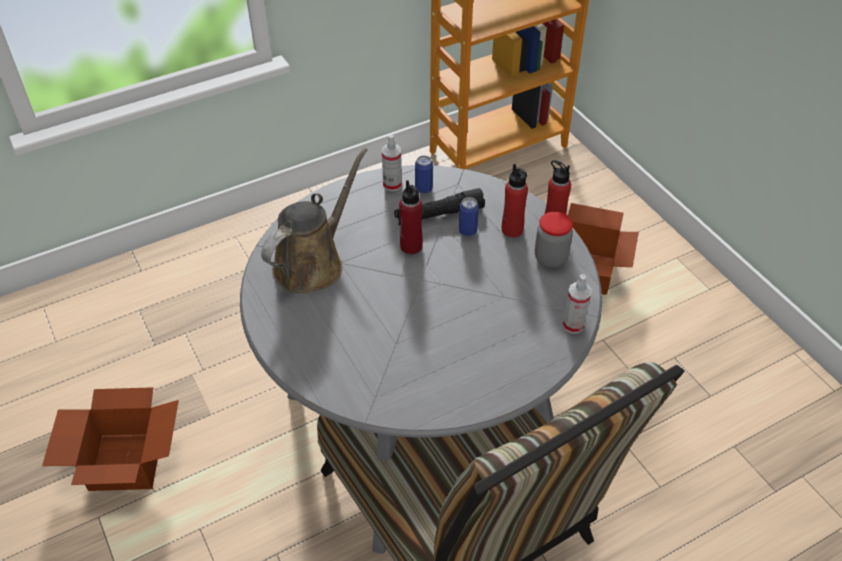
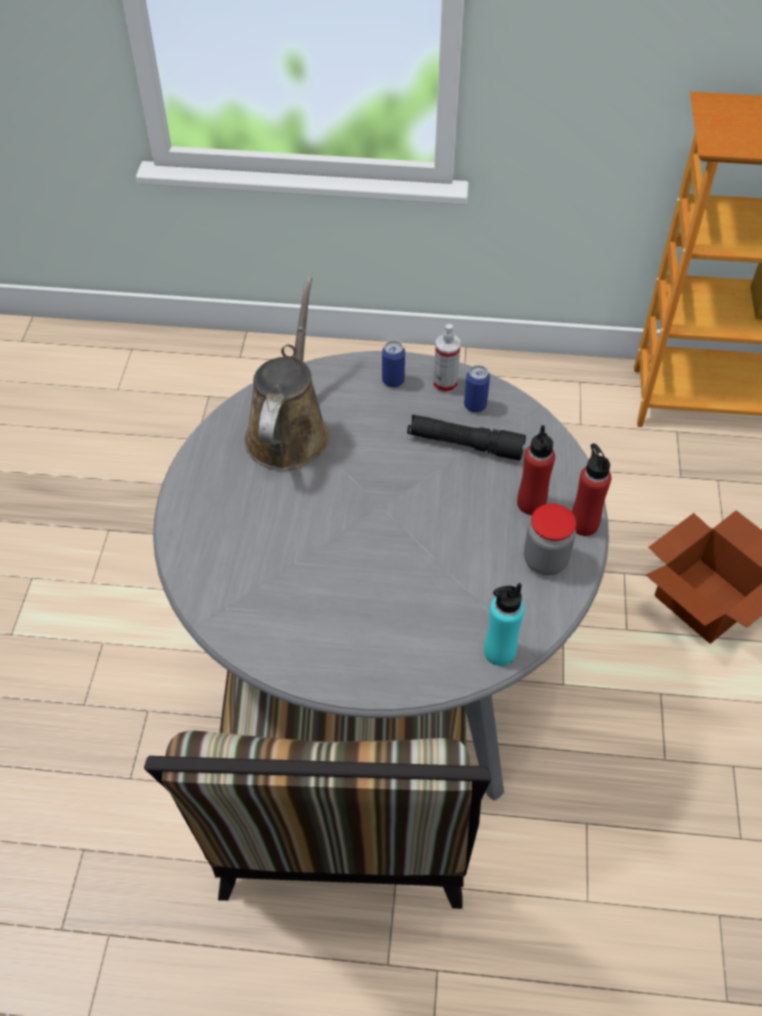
camera: 35 degrees right, 5 degrees up
(124, 460) = (89, 538): cardboard box -> none
(313, 263) = (289, 430): brown watering can -> brown watering can turned 60 degrees counterclockwise
(411, 246) = (403, 464): red bottle -> none
(467, 231) = (479, 479): can -> can (393, 381)
(573, 325) = (499, 652): spray bottle -> turquoise bottle

